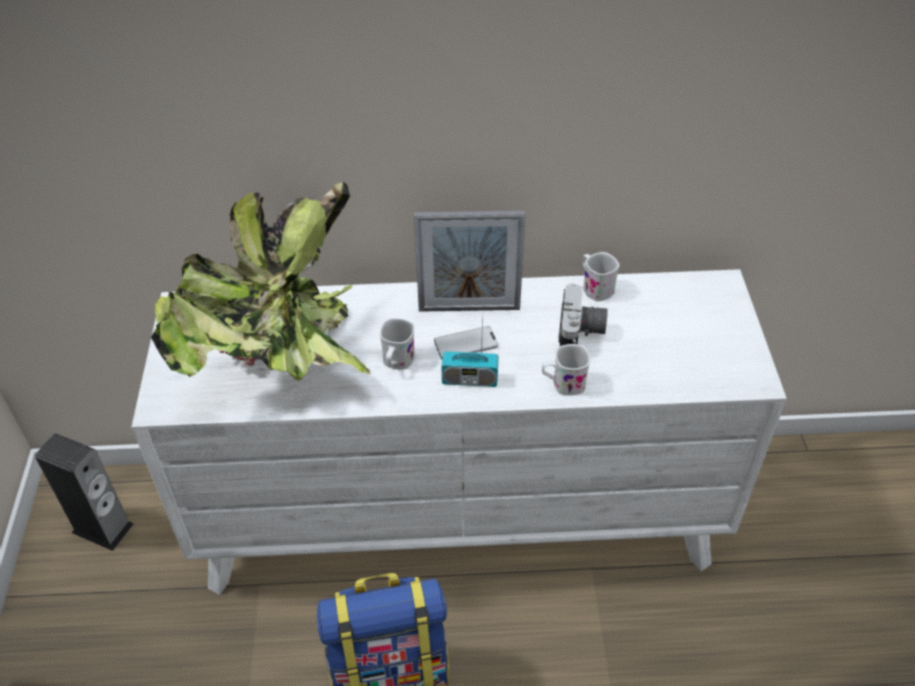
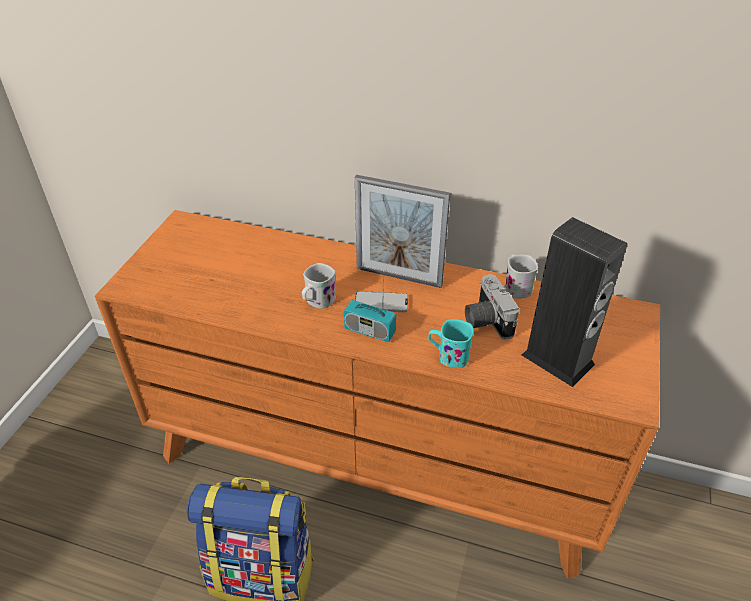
camera: 20 degrees right, 5 degrees down
(102, 528) = (115, 389): speaker -> speaker (557, 359)
(280, 364) = (227, 279): potted plant -> none
(460, 516) = (376, 463): white dresser -> orange dresser
(563, 384) = (448, 356): white mug -> turquoise mug
(581, 334) = (485, 320): camera -> camera turned 135 degrees clockwise

